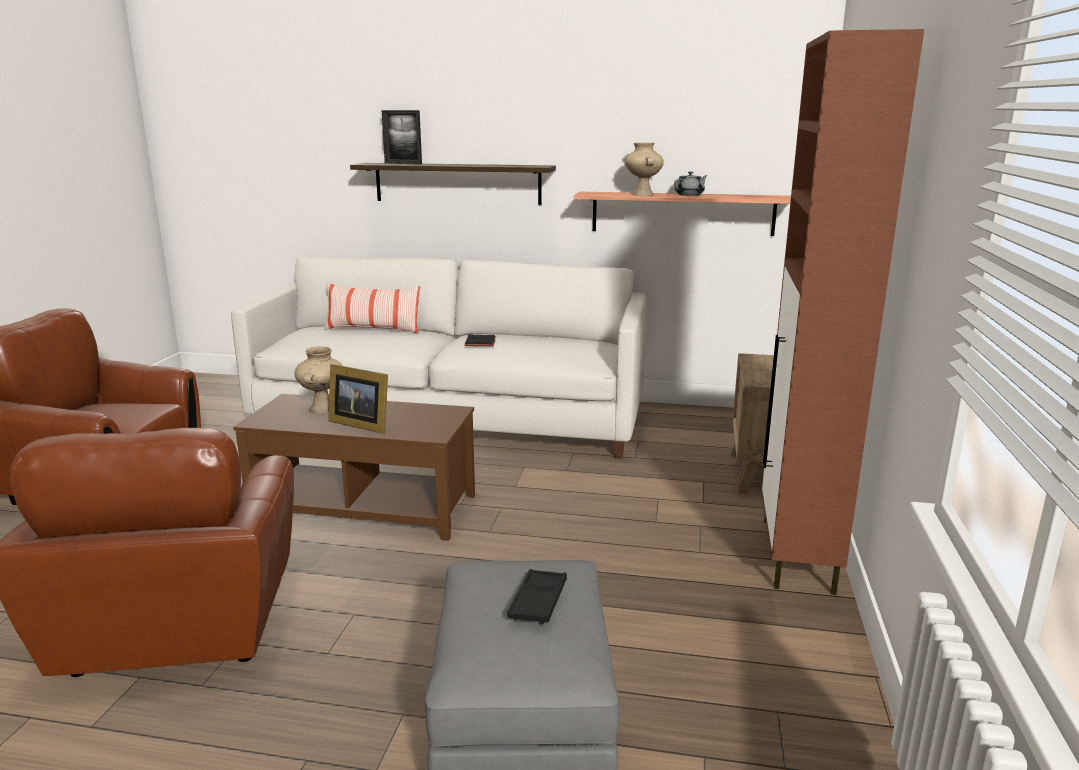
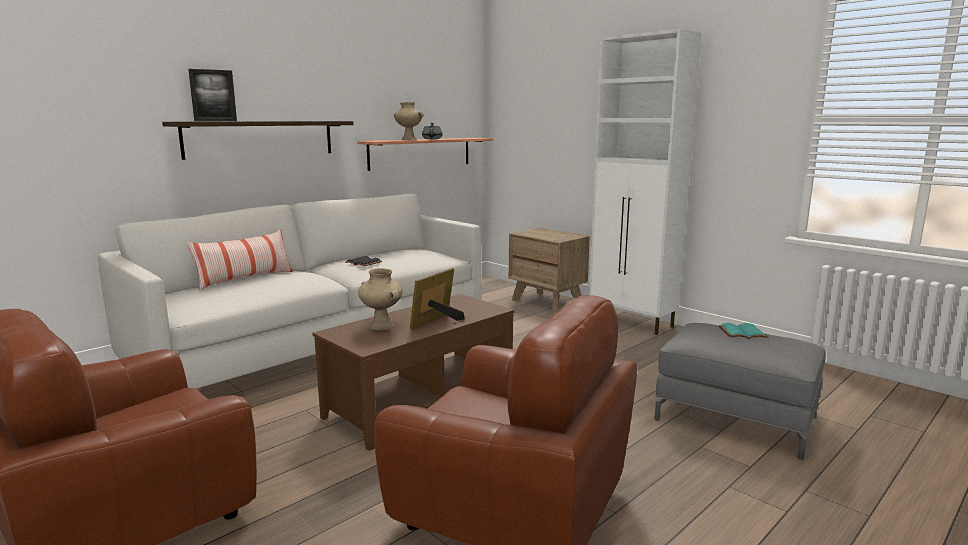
camera: 55 degrees left, 5 degrees down
(360, 423) = (437, 321): picture frame -> picture frame turned 150 degrees clockwise
(538, 601) = (742, 333): black tray -> turquoise book
(796, 555) = (632, 322): brown cabinet -> white cabinet

